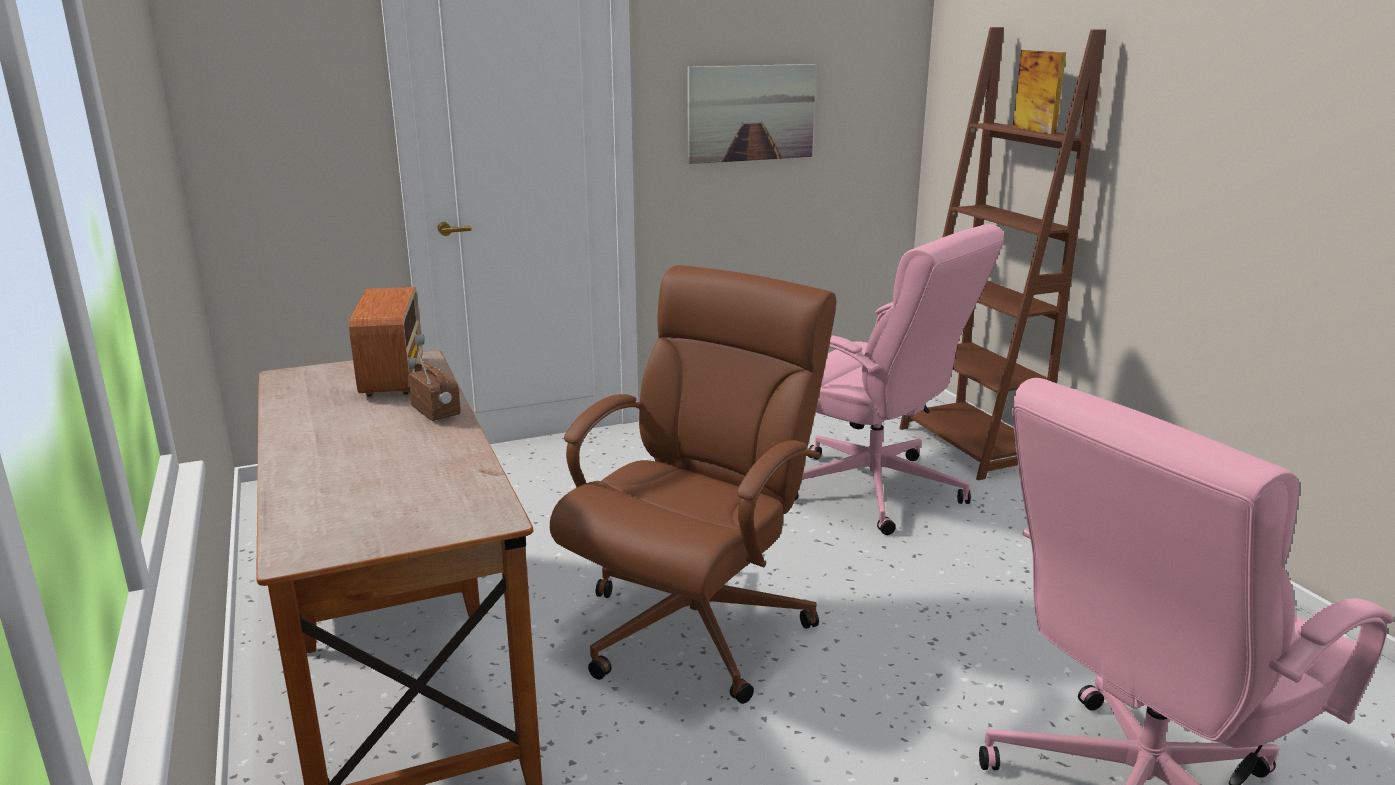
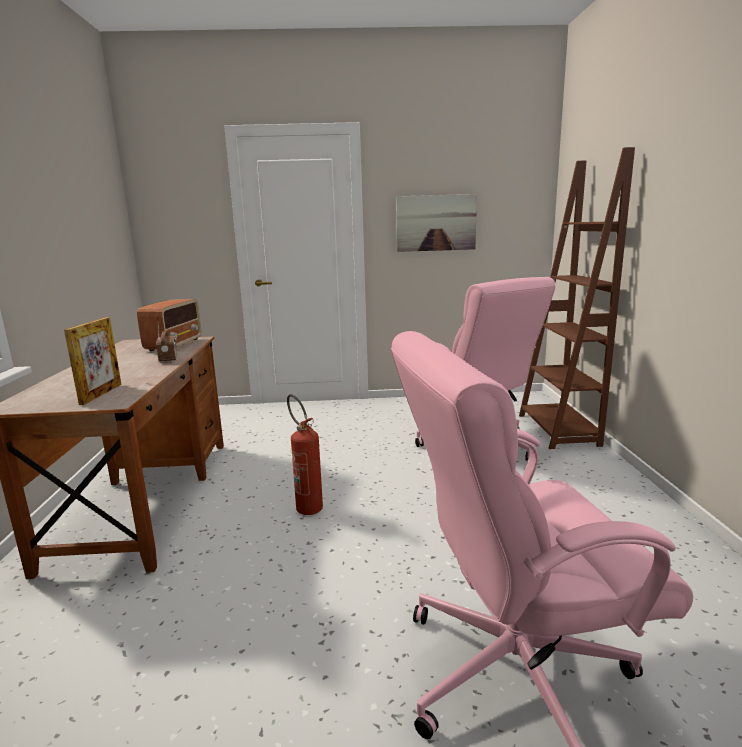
camera: 20 degrees right, 5 degrees down
(693, 630) = (306, 505): brown office chair -> fire extinguisher
(1033, 130) = (595, 221): picture frame -> picture frame (101, 394)

